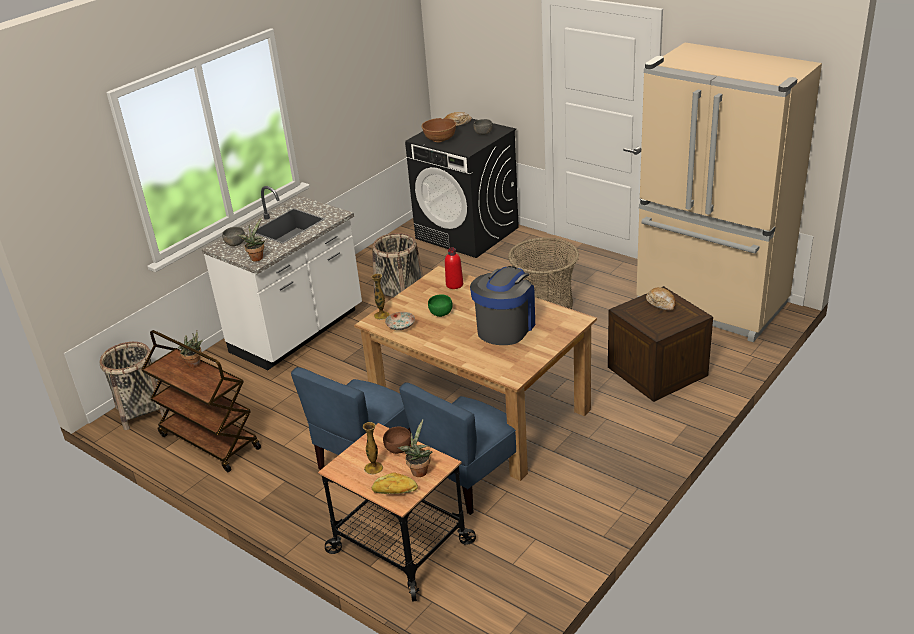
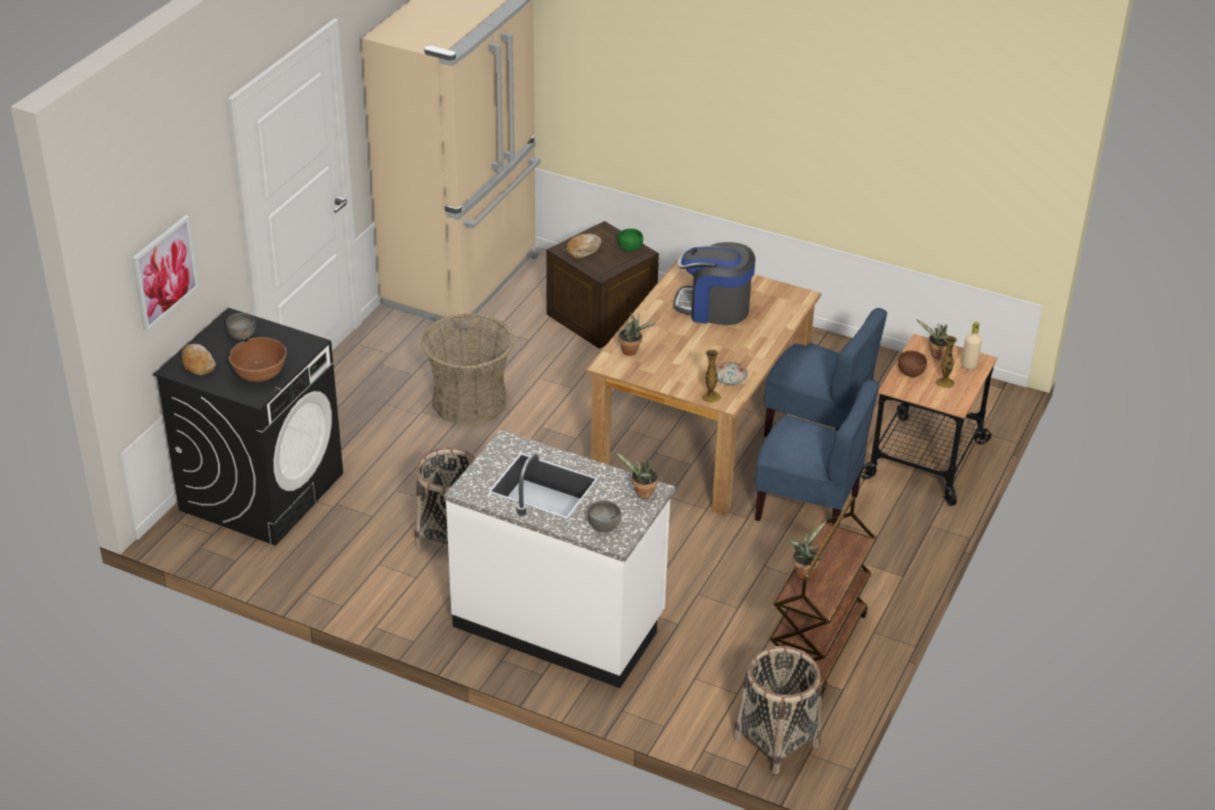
camera: 105 degrees left, 5 degrees up
(395, 491) = (969, 365): bread -> beige bottle
(441, 313) = (696, 354): green bowl -> green bowl (630, 248)
(454, 285) = (632, 351): red bottle -> potted plant
(472, 63) = (164, 272): none -> picture

